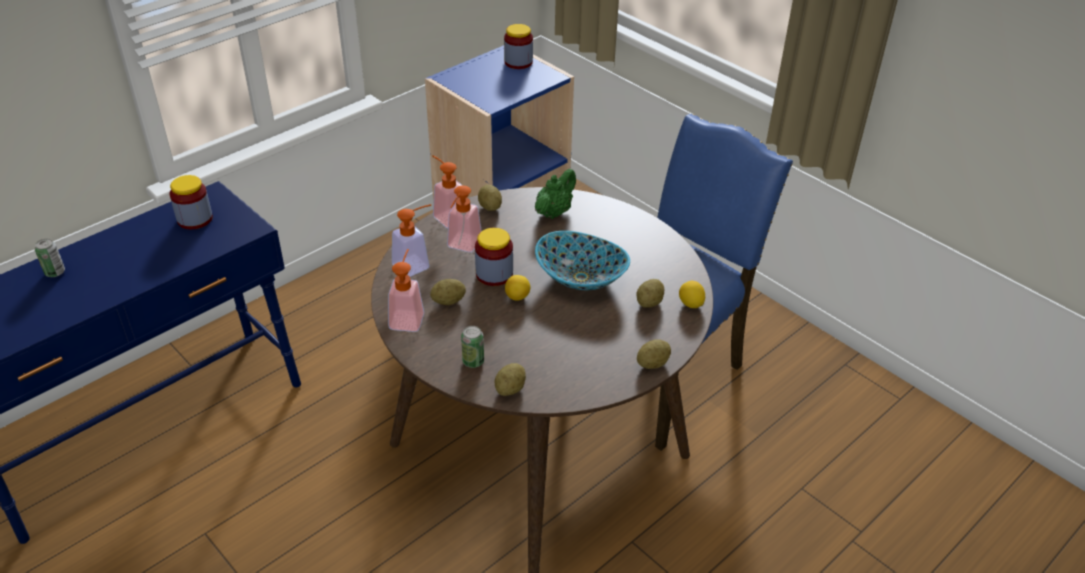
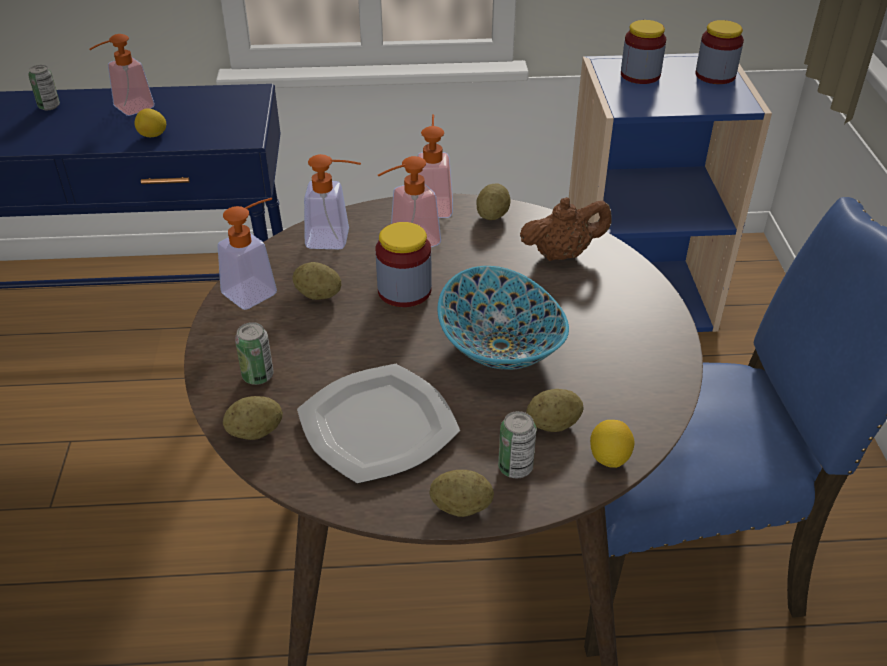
camera: 40 degrees right, 0 degrees up
(129, 247) = (128, 109): none -> soap dispenser
(195, 219) = (209, 108): jar -> jar (640, 75)
(517, 297) = (398, 330): lemon -> lemon (153, 136)
(554, 212) = (562, 254): green teapot -> brown teapot
(569, 351) = (377, 427): none -> plate
(655, 332) = (515, 467): none -> can

